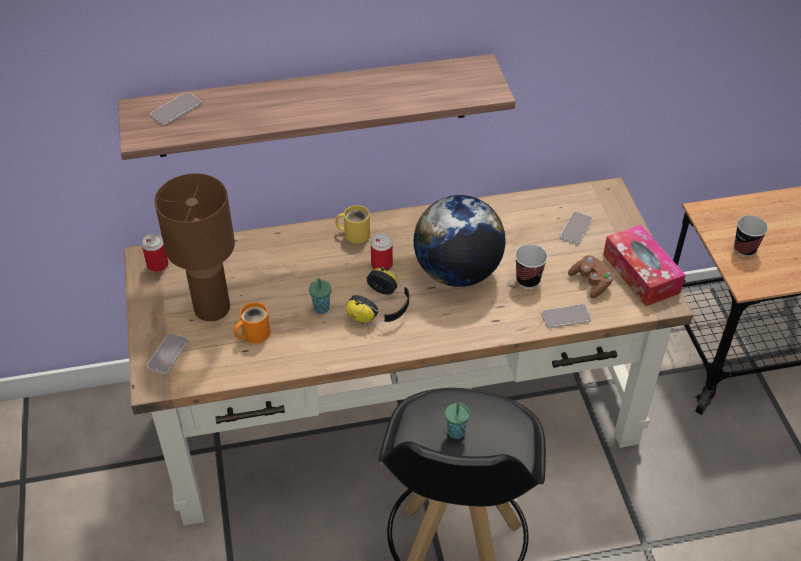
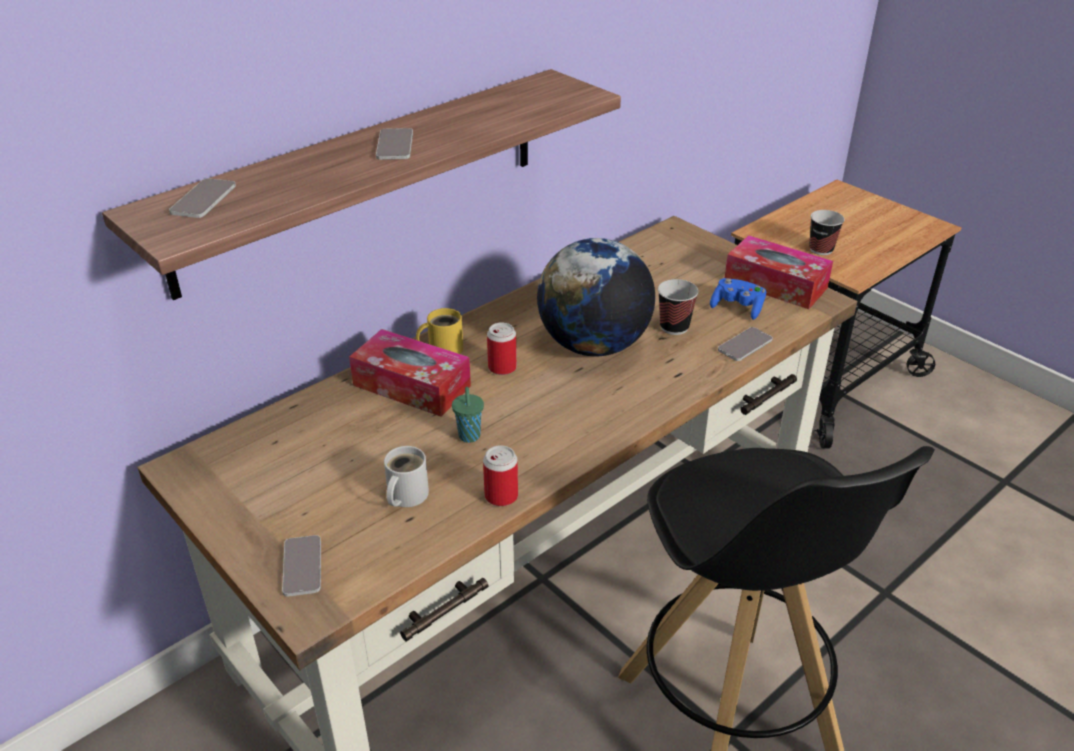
camera: 30 degrees left, 10 degrees down
(157, 265) = (205, 469): can -> can (501, 496)
(211, 308) = (322, 489): brown table lamp -> none
(253, 334) = (405, 496): orange mug -> white mug
(314, 255) = (412, 385): none -> tissue box
(382, 308) = (542, 409): headphones -> none
(457, 432) = (744, 501): green cup -> none
(576, 228) = (675, 268): phone -> phone (395, 145)
(591, 282) = (737, 308): brown game controller -> blue game controller

